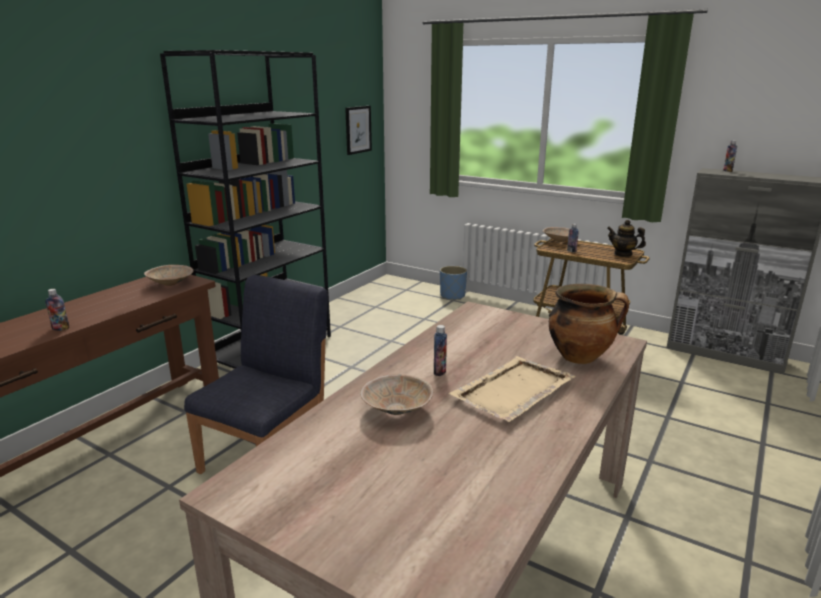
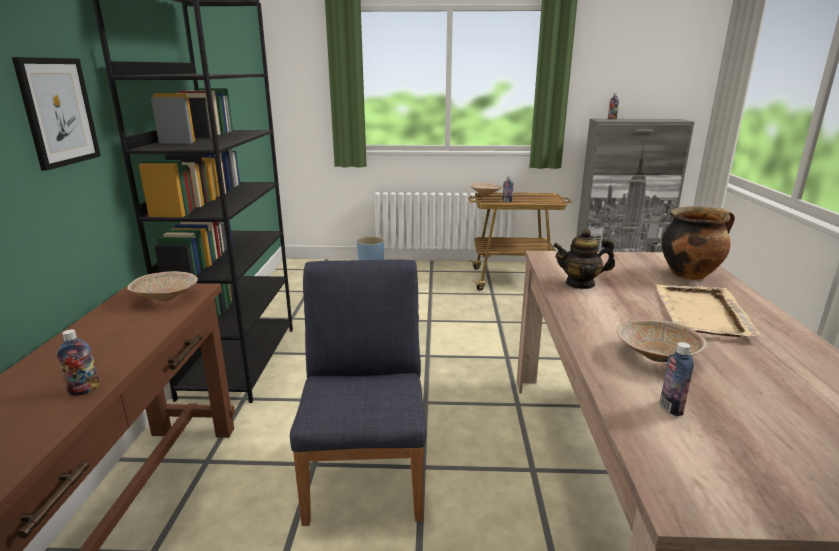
camera: 30 degrees left, 0 degrees up
(358, 129) = (252, 102): picture -> picture (58, 112)
(439, 371) = (622, 313): bottle -> bottle (671, 408)
(623, 254) = (547, 198): teapot -> teapot (580, 283)

